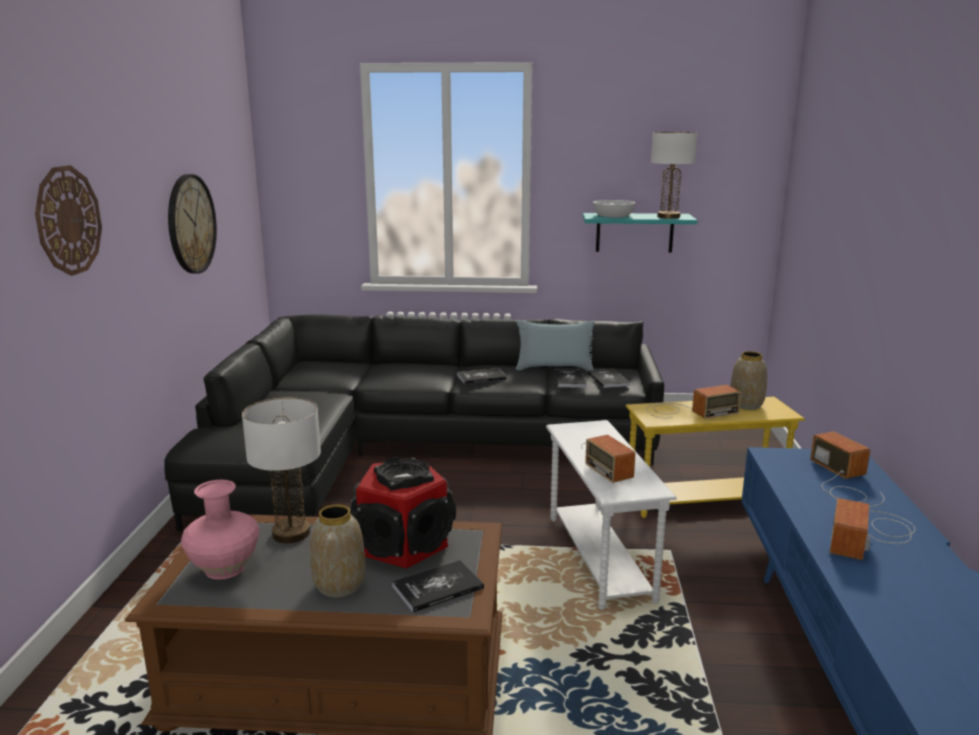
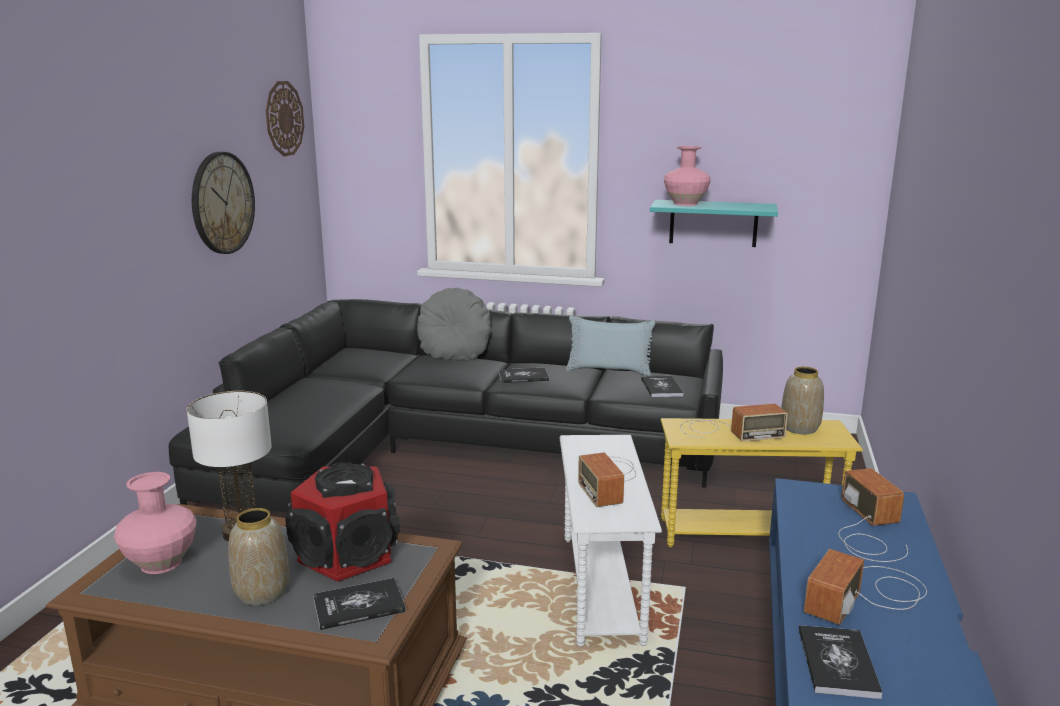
camera: 10 degrees right, 0 degrees up
(68, 220) = (60, 200): wall clock -> wall clock (284, 118)
(409, 364) = (455, 357): none -> grey pillow
(569, 379) = (618, 385): book -> book (837, 663)
(613, 215) = (685, 204): white bowl -> pink vase
(668, 217) = (747, 207): table lamp -> none

